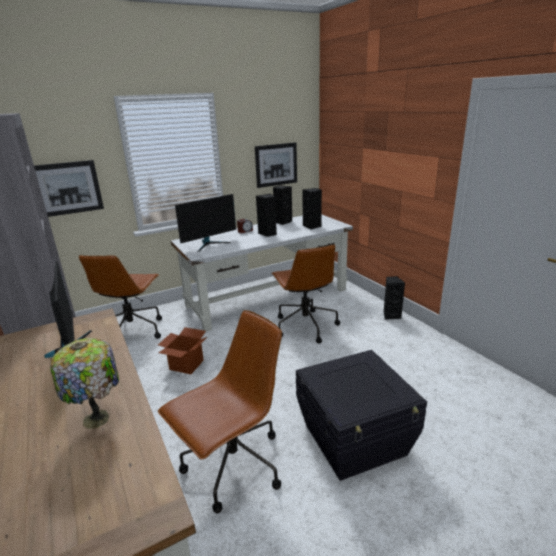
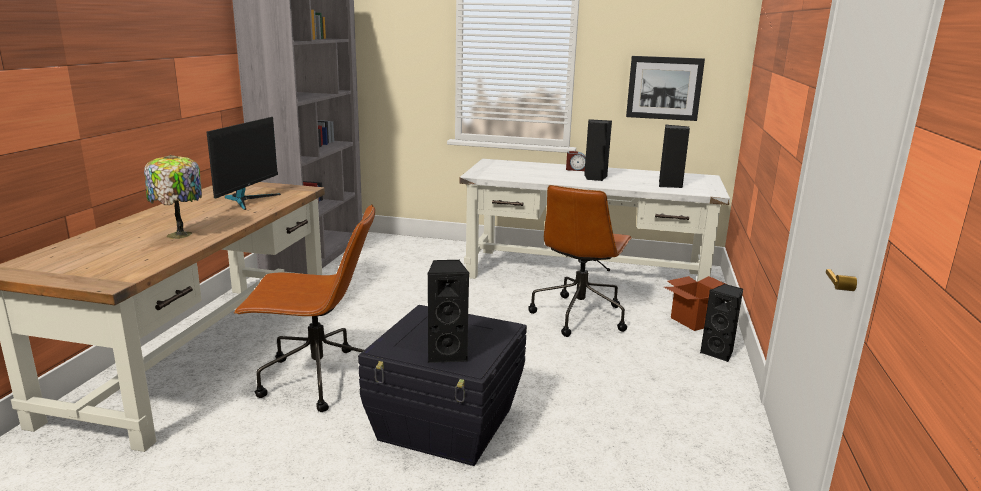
camera: 40 degrees right, 5 degrees down
(68, 188) = (391, 73): picture -> none
(132, 331) = (405, 252): brown office chair -> none
(186, 365) = (405, 295): cardboard box -> cardboard box (694, 321)
(209, 244) = (509, 170): monitor -> none
(282, 222) = (643, 173): black speaker -> black speaker (447, 354)

